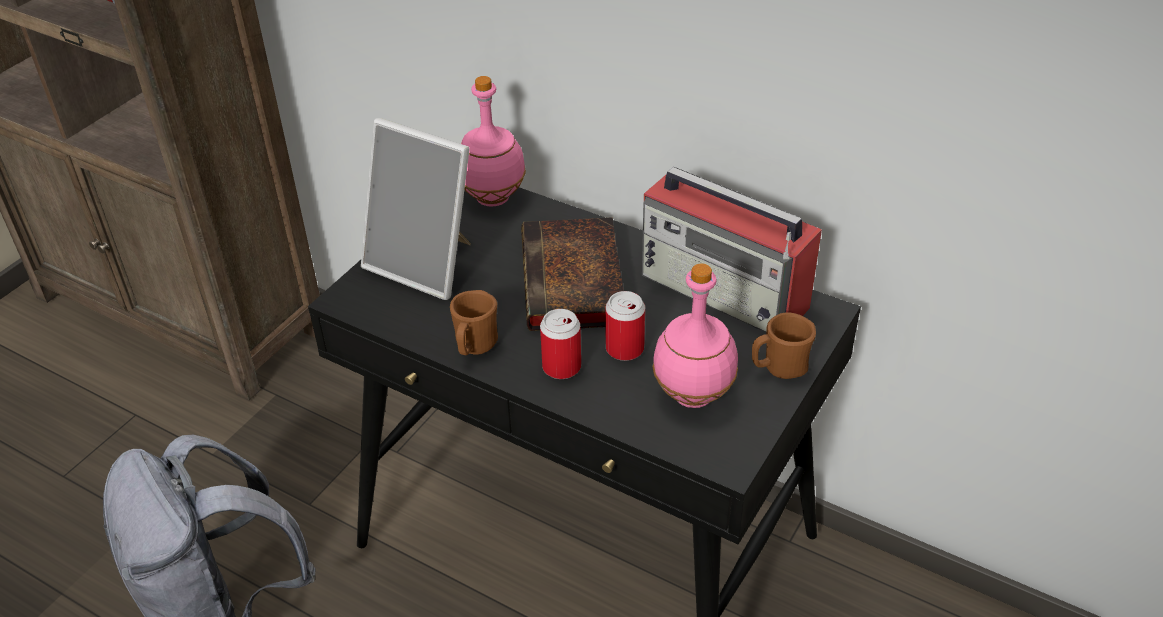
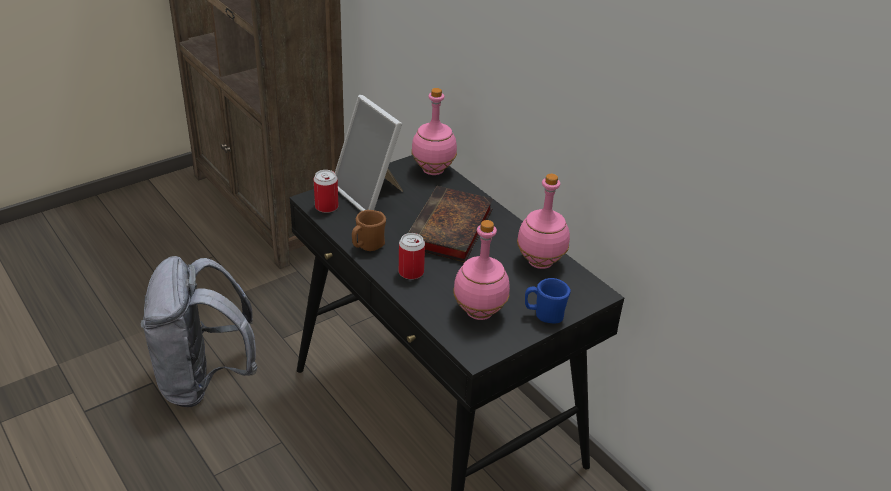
camera: 20 degrees right, 5 degrees down
(624, 349) = (455, 274): can -> can (326, 207)
(725, 291) = (541, 262): radio -> pink bottle
(779, 368) = (544, 315): brown mug -> blue mug

